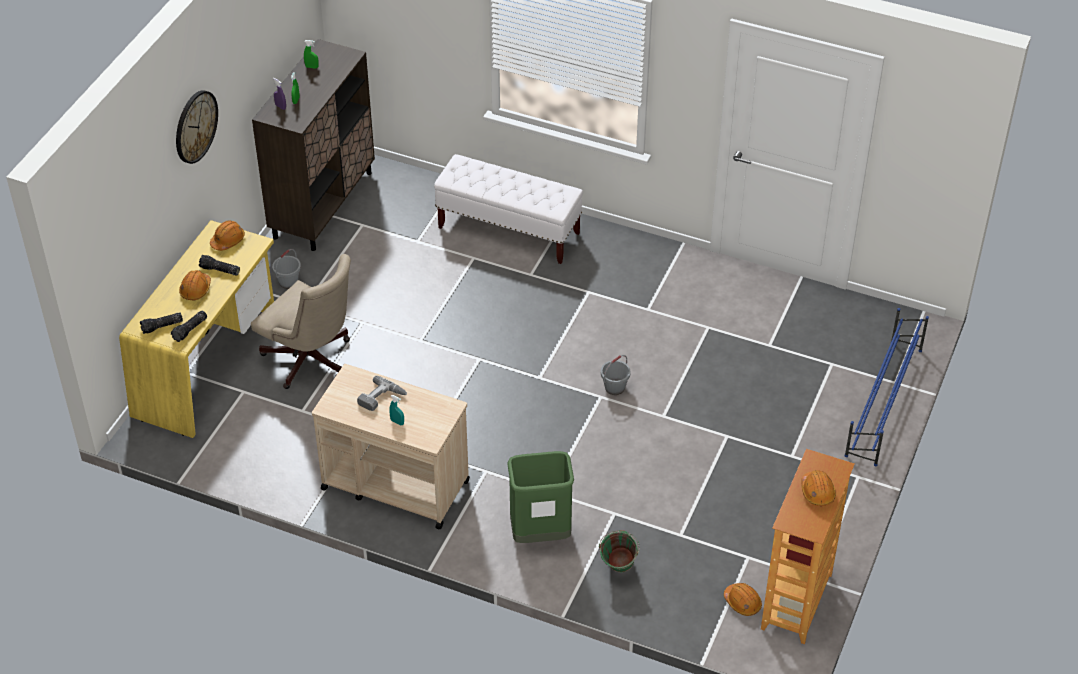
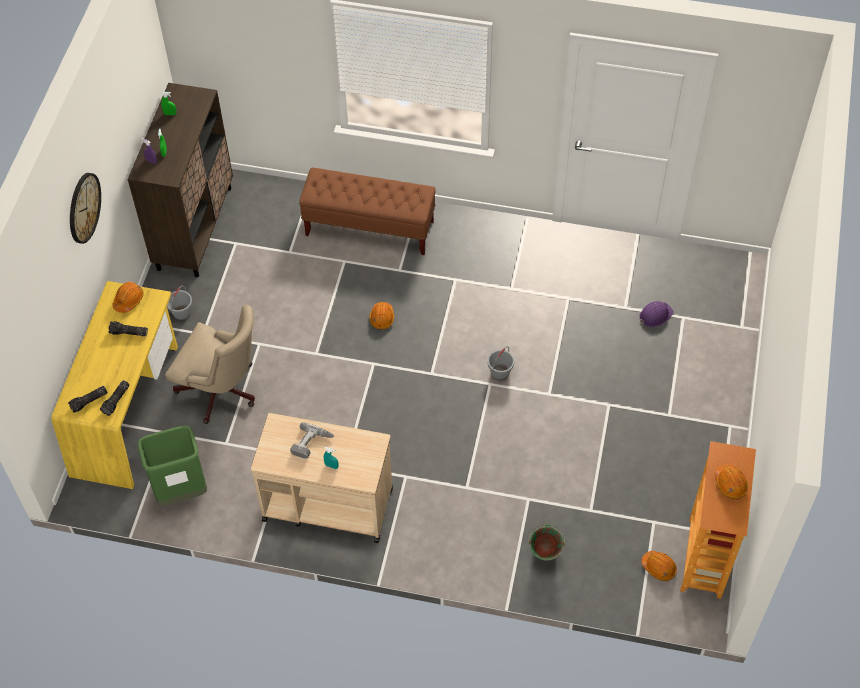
camera: 10 degrees left, 10 degrees up
(195, 290) = (111, 357): orange hard hat -> orange hard hat (382, 318)
(509, 231) = (370, 228): white bench -> brown bench
(540, 534) = (468, 531): green trash can -> green trash can (181, 491)
(800, 357) = (655, 315): none -> purple hard hat
(883, 402) = (735, 348): blue shoe rack -> none

